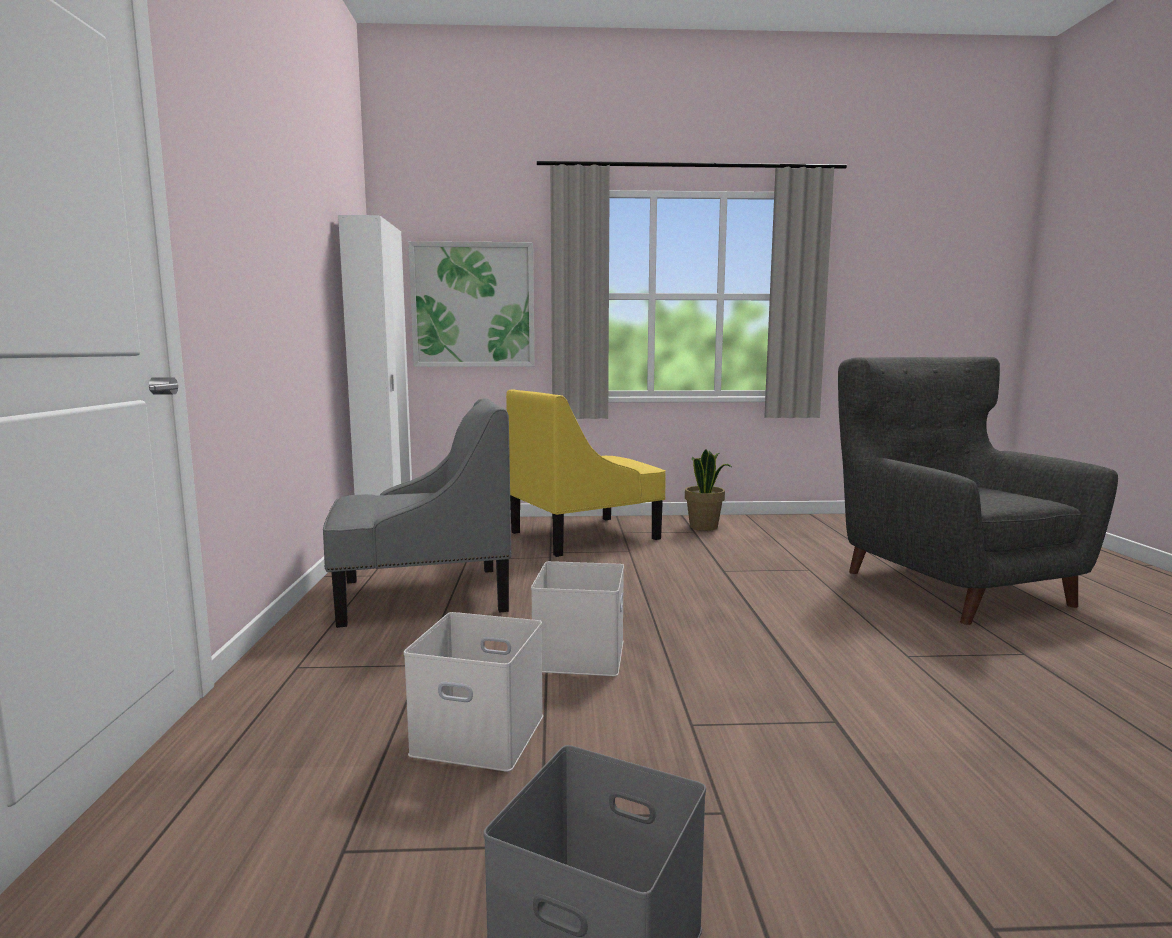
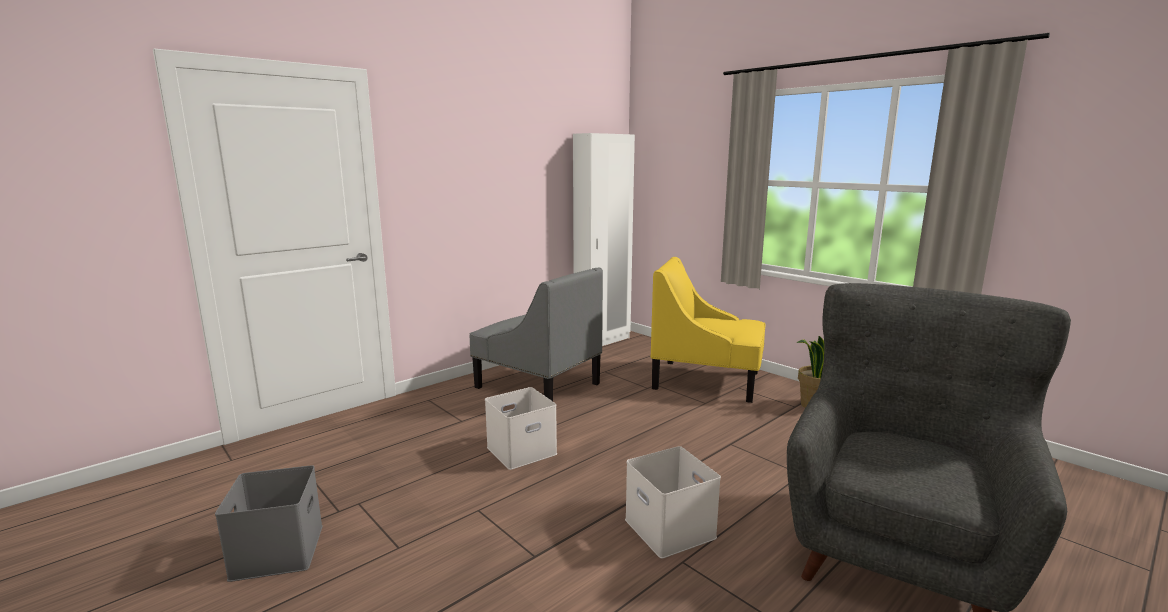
camera: 50 degrees right, 5 degrees up
(473, 305) = (683, 186): picture -> none
(482, 733) = (413, 462): white storage box -> white storage box (672, 529)

